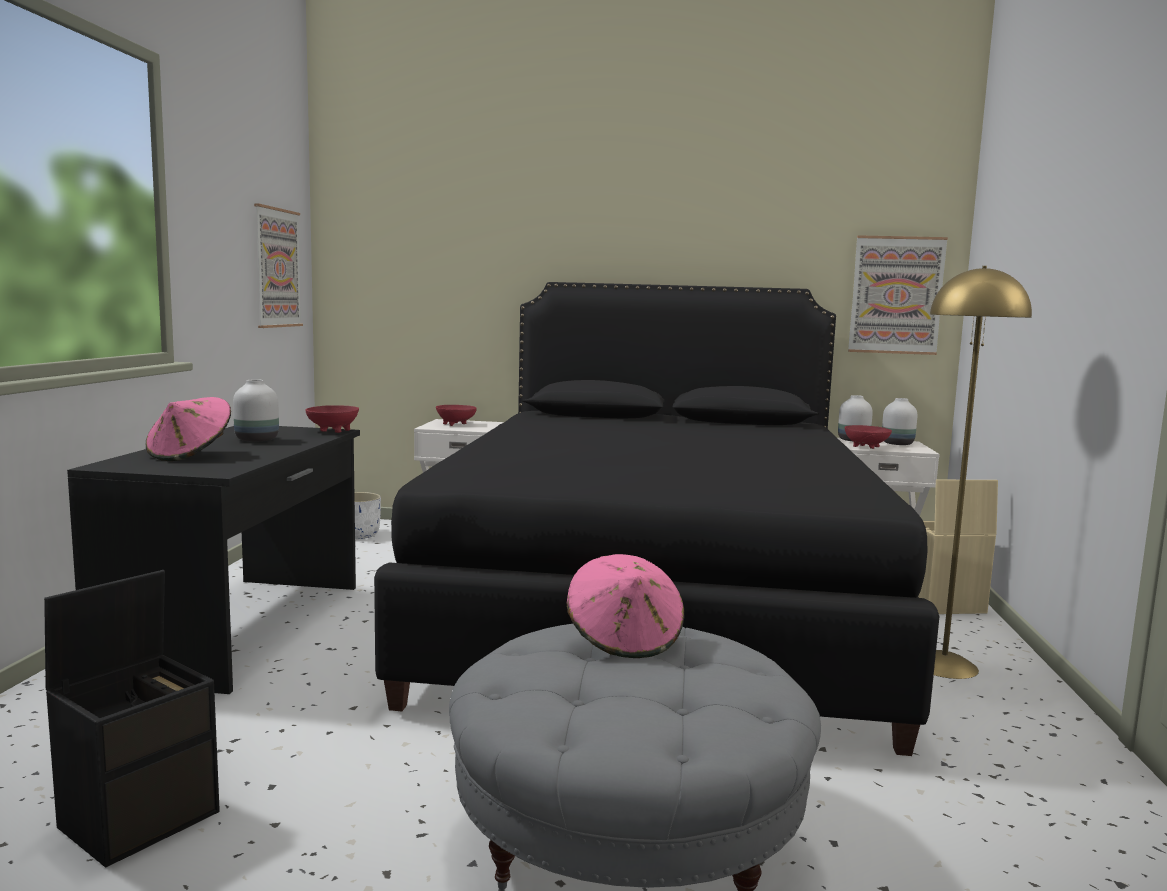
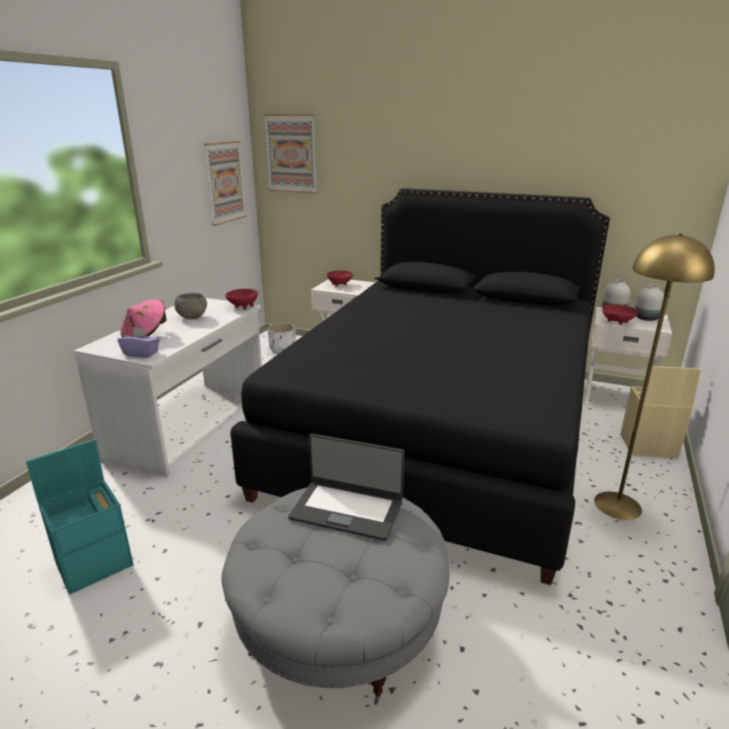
camera: 15 degrees right, 15 degrees up
(141, 817) = (96, 562): black storage box -> turquoise storage box
(199, 469) = (141, 353): none -> purple tissue box
(242, 628) = (191, 425): black desk -> white desk
(256, 440) = (192, 317): white vase -> grey bowl
(624, 640) = (347, 509): pink hat -> laptop
(896, 295) = (663, 203): picture -> picture (291, 154)

